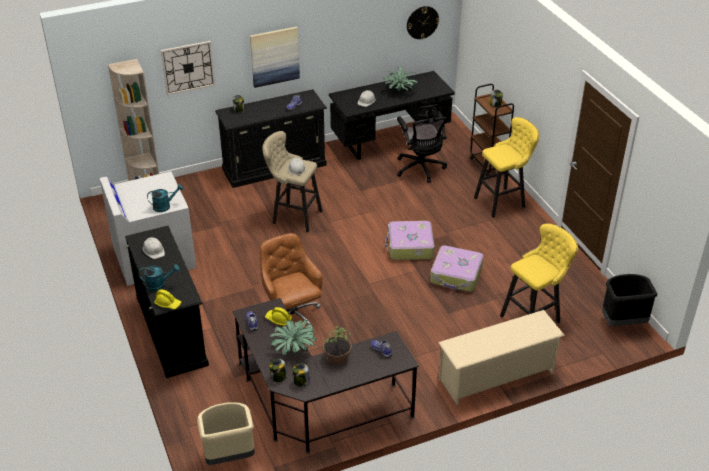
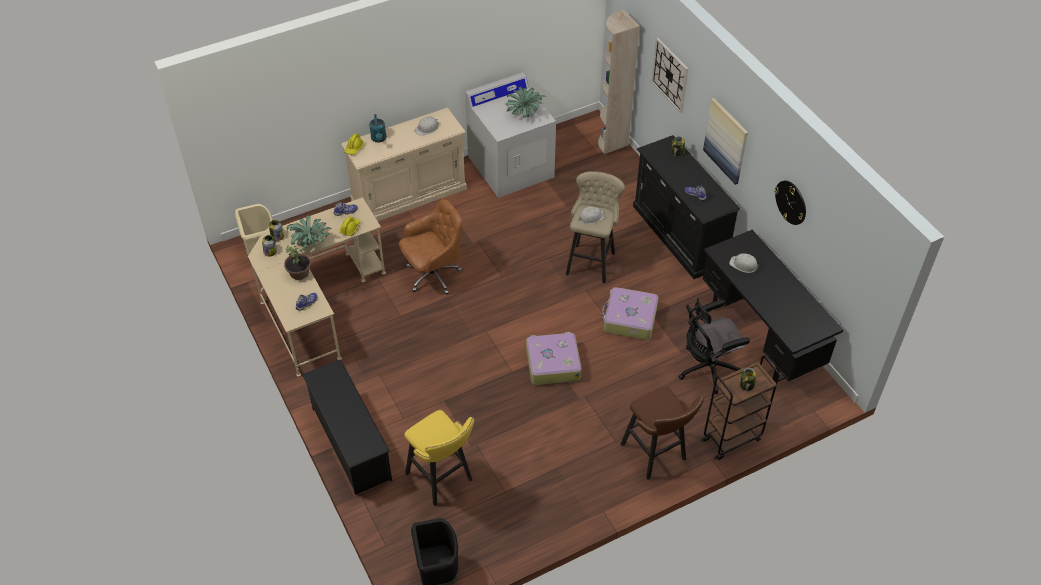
camera: 85 degrees right, 10 degrees up
(165, 206) = (497, 126): turquoise watering can -> none
(171, 330) = (409, 194): black cabinet -> beige cabinet
(315, 405) = (316, 303): black desk -> beige desk
(400, 91) = (777, 296): potted plant -> potted plant (524, 113)
(422, 22) = (850, 265): wall clock -> wall clock (791, 202)
(456, 275) = (507, 408): suitcase -> suitcase (629, 319)
(496, 376) = (351, 443): beige shoe rack -> black shoe rack
(504, 201) = (657, 457): yellow stool -> brown stool

